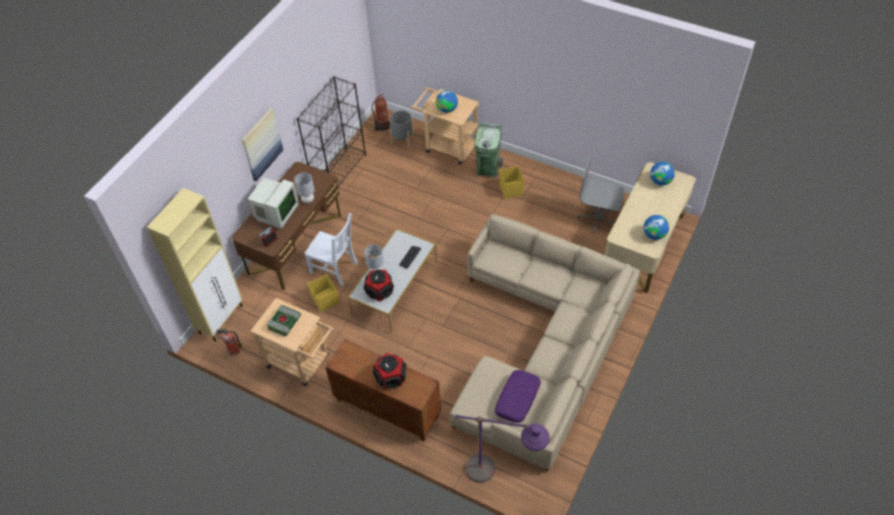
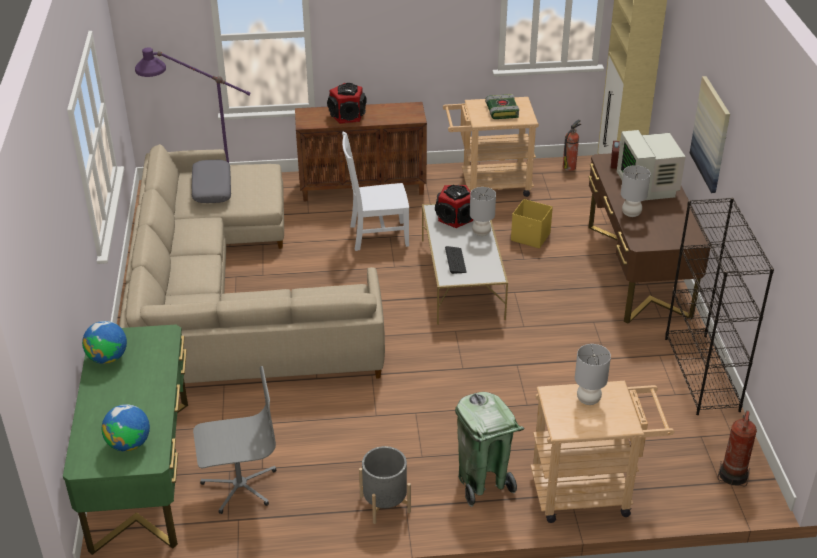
camera: 145 degrees right, 15 degrees down
(335, 268) = (557, 267): white chair -> white chair (376, 236)
(402, 138) = (676, 469): grey planter -> grey planter (385, 504)
(447, 109) = (588, 400): globe -> grey table lamp
(511, 189) = (417, 467): yellow storage box -> none
(517, 399) = (211, 188): purple pillow -> grey pillow
(643, 246) = (141, 473): beige desk -> green desk

